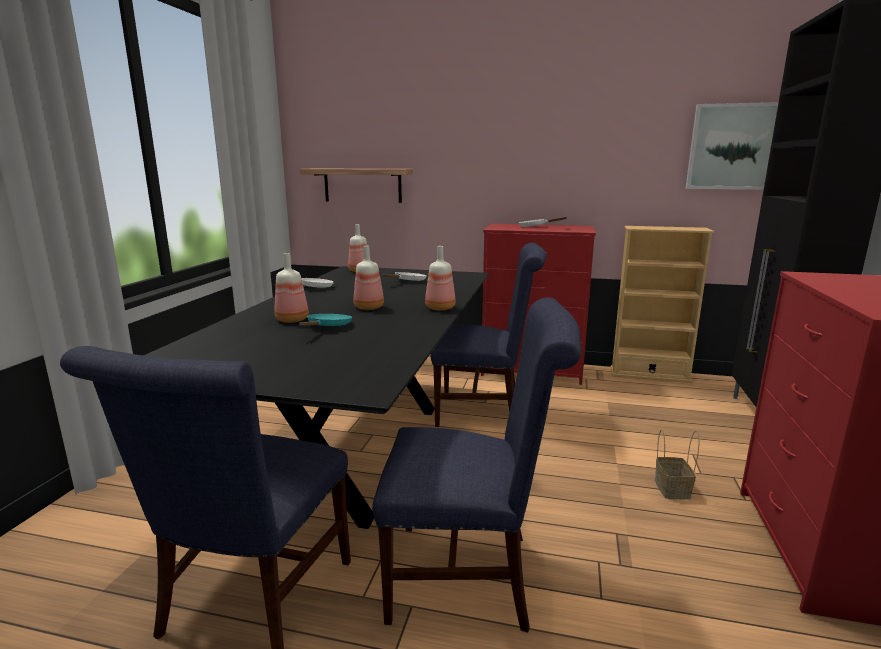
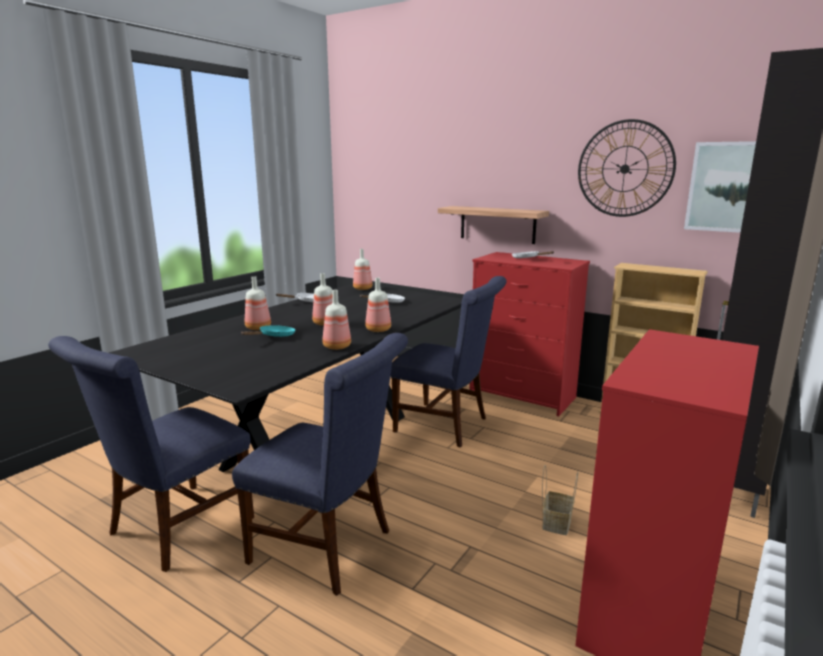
camera: 20 degrees right, 0 degrees up
(362, 185) = (391, 211): shelf -> shelf (497, 224)
(420, 330) = (336, 347): none -> bottle
(627, 132) = (624, 169): none -> wall clock

